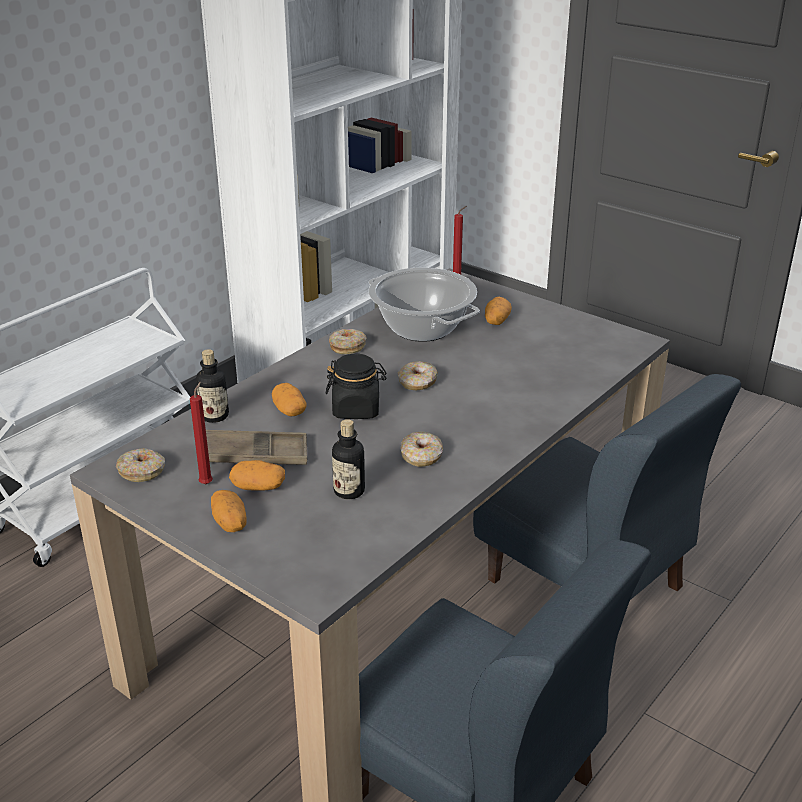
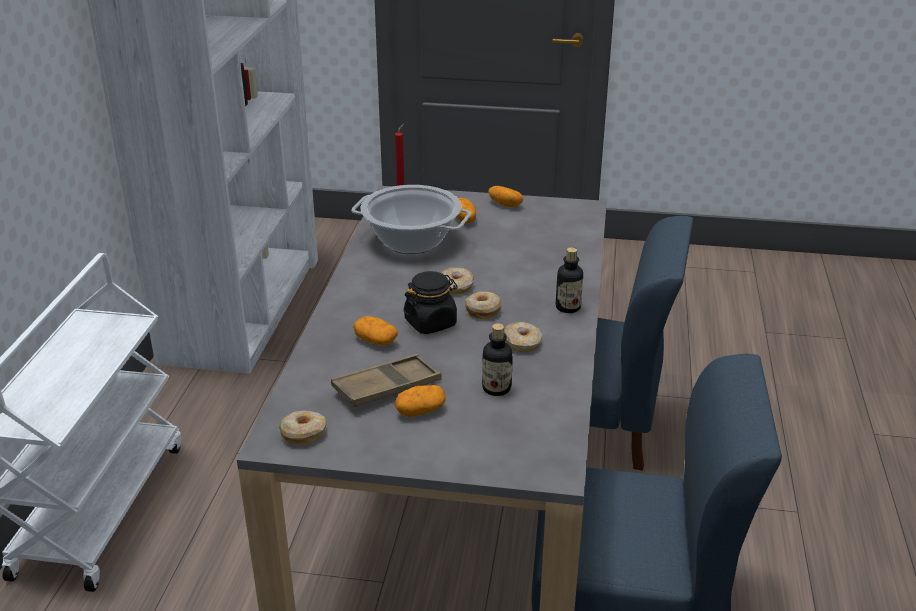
camera: 30 degrees left, 0 degrees up
(207, 483) = (373, 422): red candle -> none
(214, 416) = (315, 366): bottle -> bottle (568, 307)
(230, 522) = (428, 447): potato -> potato (505, 204)
(347, 347) = (366, 274): donut -> donut (482, 310)

